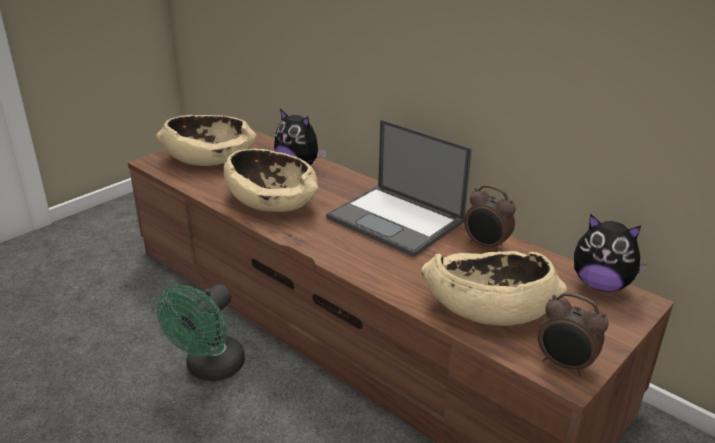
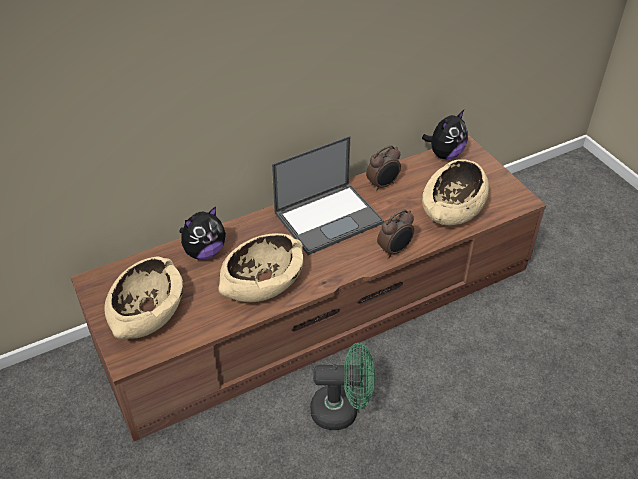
camera: 70 degrees left, 15 degrees up
(210, 369) = (342, 410): green fan -> green fan turned 45 degrees counterclockwise
(564, 365) = (512, 198): alarm clock -> alarm clock (395, 250)

